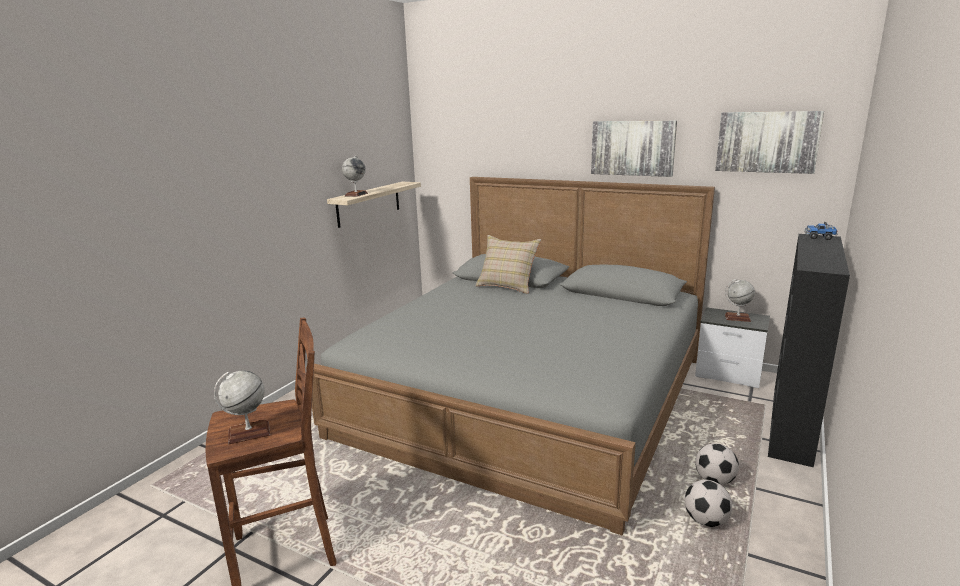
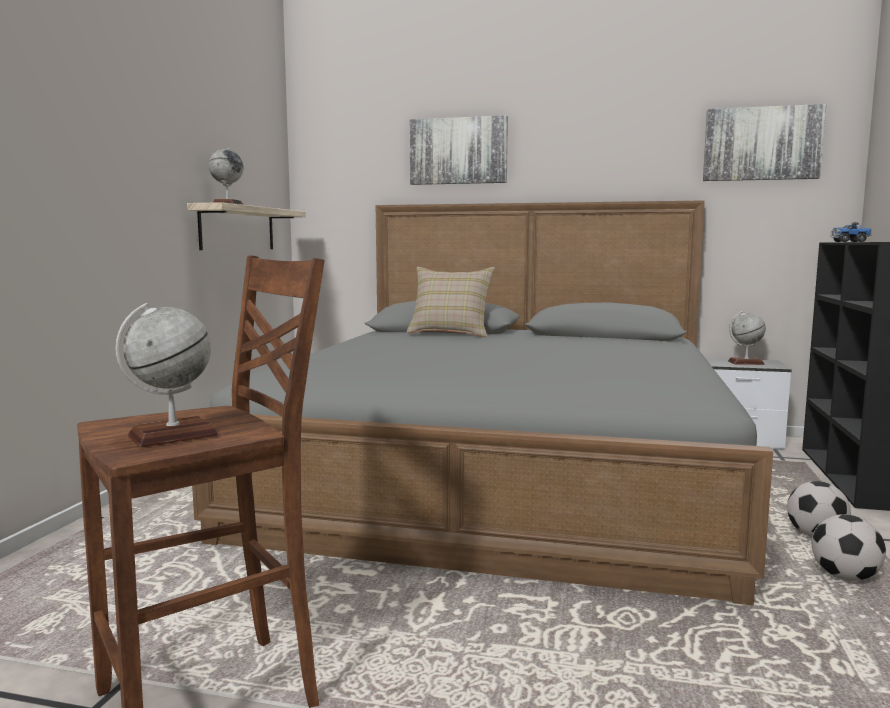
camera: 15 degrees left, 10 degrees down
(632, 148) = (597, 158): picture -> picture (458, 151)

